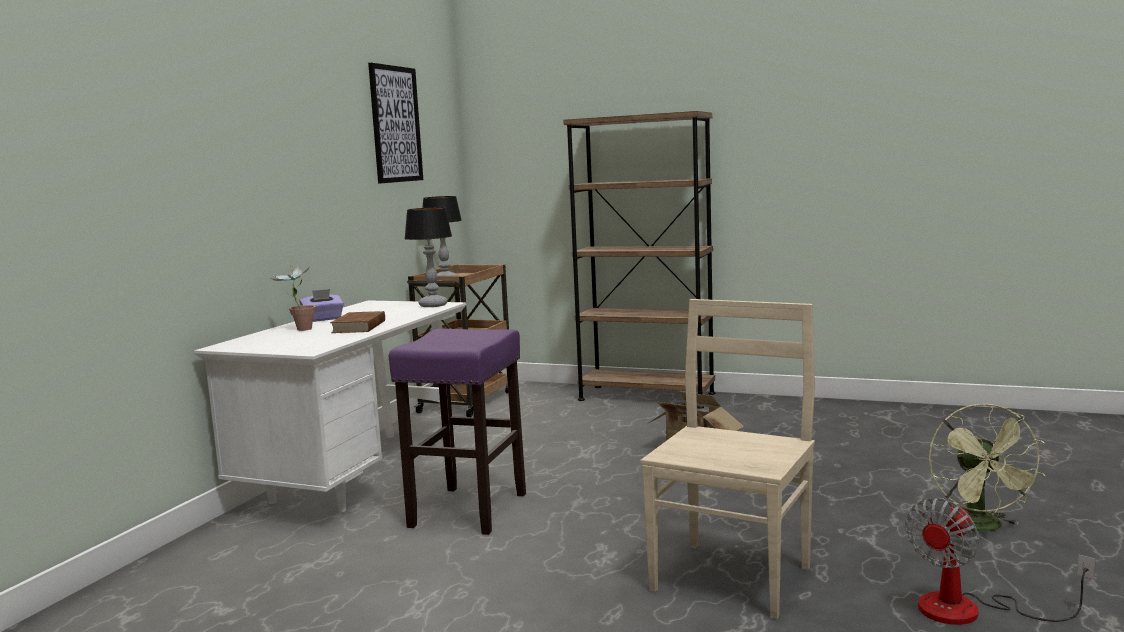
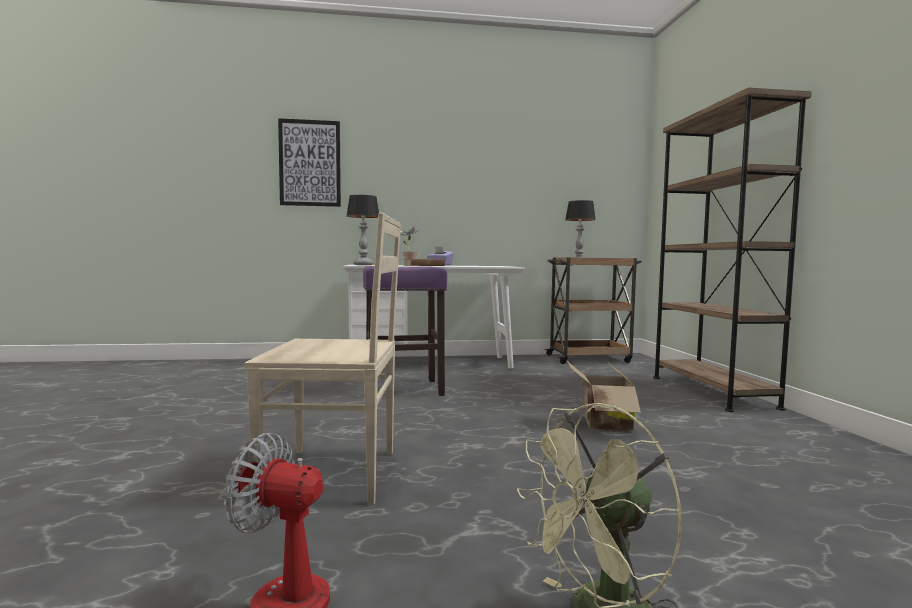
camera: 60 degrees right, 5 degrees down
(395, 124) = (559, 151): picture -> picture (310, 163)
(432, 305) = (504, 266): table lamp -> table lamp (363, 265)

